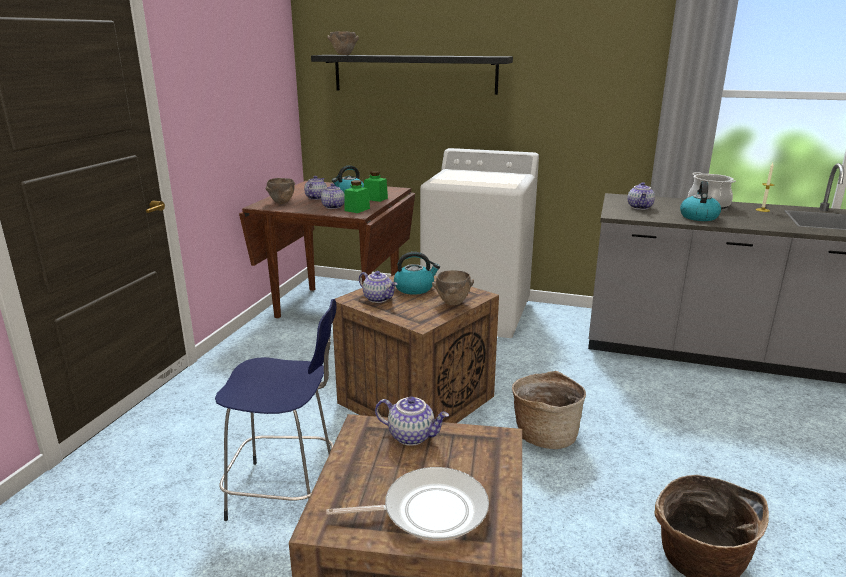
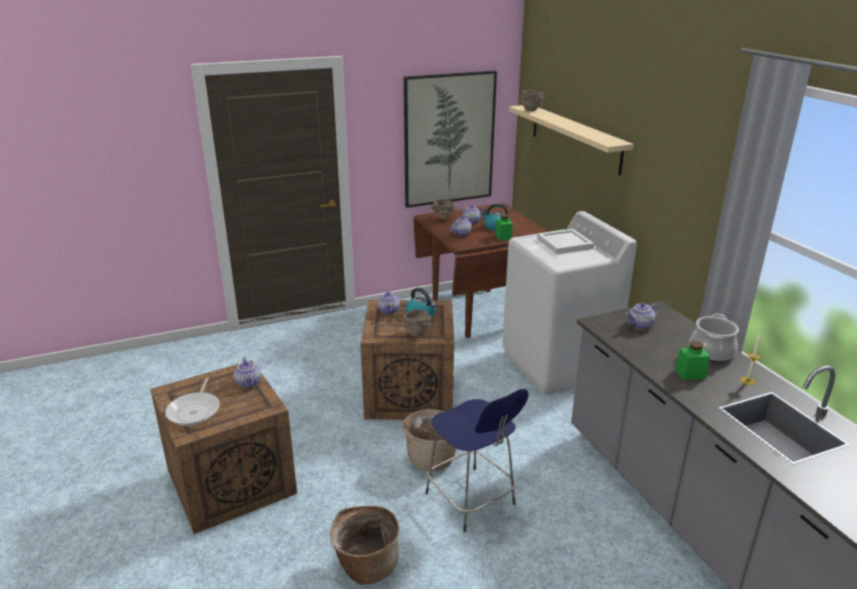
camera: 50 degrees right, 5 degrees up
(252, 104) = (449, 139): none -> picture
(287, 492) = (280, 397): blue stool -> blue stool (472, 501)
(357, 209) = (469, 242): green jar -> green jar (690, 373)
(414, 74) = (575, 138): black shelf -> beige shelf
(428, 511) = (195, 410): frying pan -> frying pan turned 45 degrees clockwise
(474, 176) = (564, 244): none -> white tray
(698, 217) = (658, 356): kettle -> none

